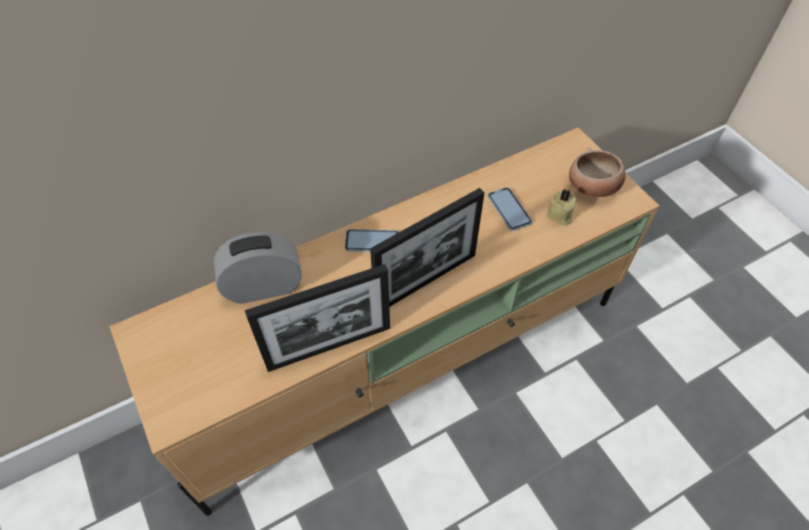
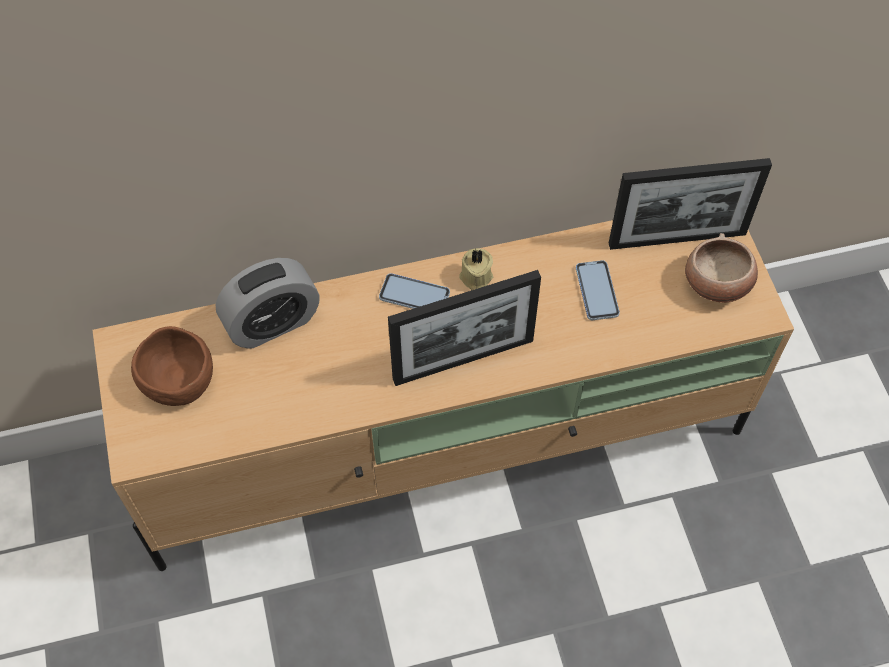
camera: 15 degrees right, 5 degrees up
(194, 351) = (178, 381): none -> brown bowl
(263, 287) = (272, 323): alarm clock -> alarm clock turned 150 degrees clockwise
(329, 346) = (328, 412): picture frame -> picture frame (677, 239)
(559, 216) = (658, 313): beige candle -> beige candle (476, 279)

